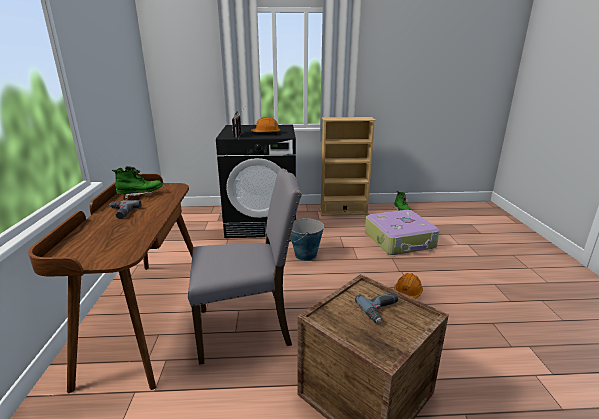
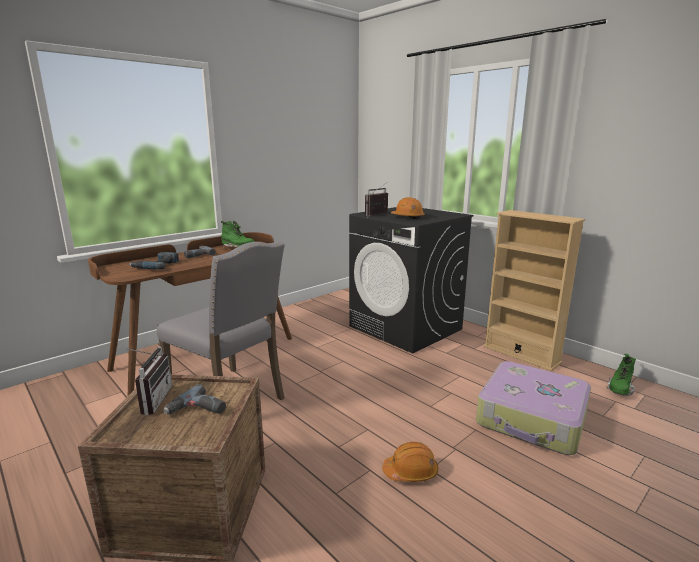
camera: 50 degrees right, 5 degrees down
(114, 236) = (156, 265): none -> power drill
(305, 255) = (385, 374): bucket -> none
(343, 327) = (151, 400): none -> radio

